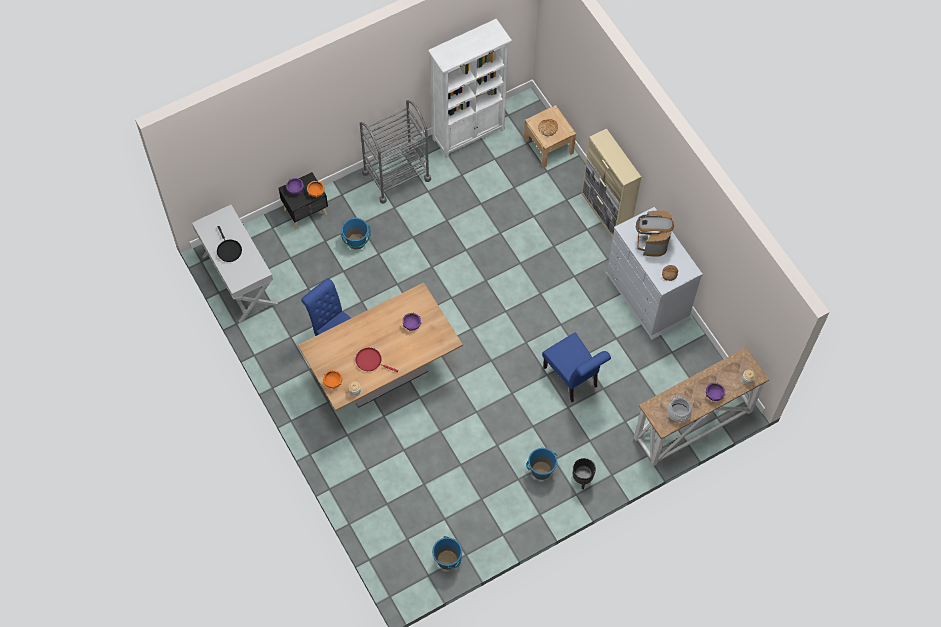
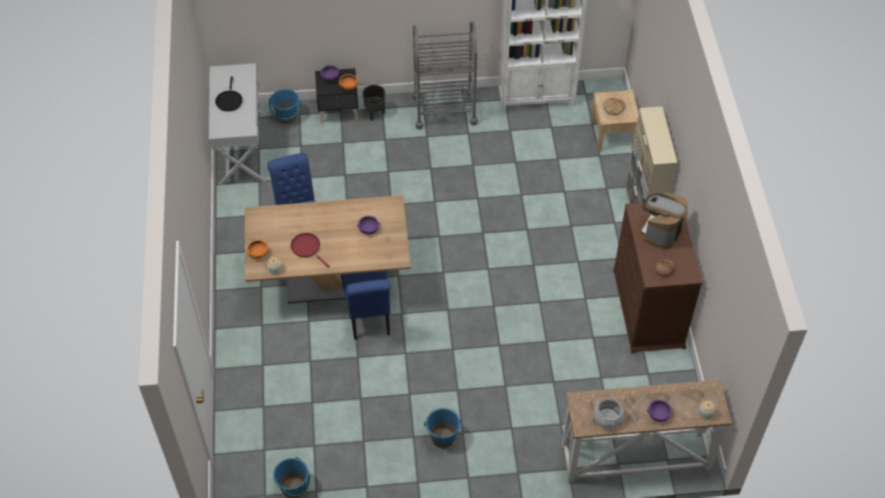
camera: 25 degrees right, 10 degrees down
(356, 241) = (372, 153): blue bucket -> blue bucket (287, 117)
(573, 379) = (525, 360): blue chair -> blue chair (369, 318)
(582, 479) = (482, 465): black planter -> black planter (375, 114)
(648, 296) = (648, 308): white dresser -> brown dresser

